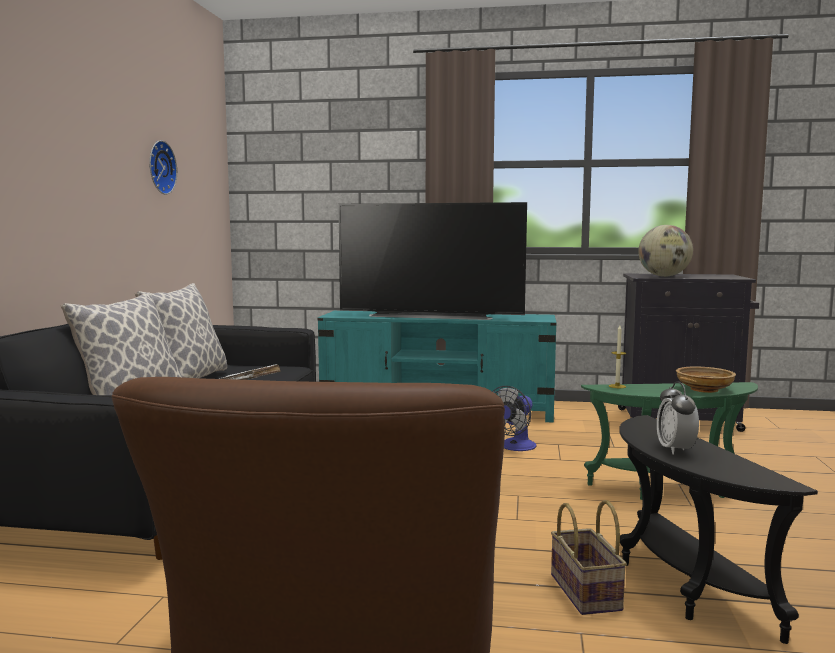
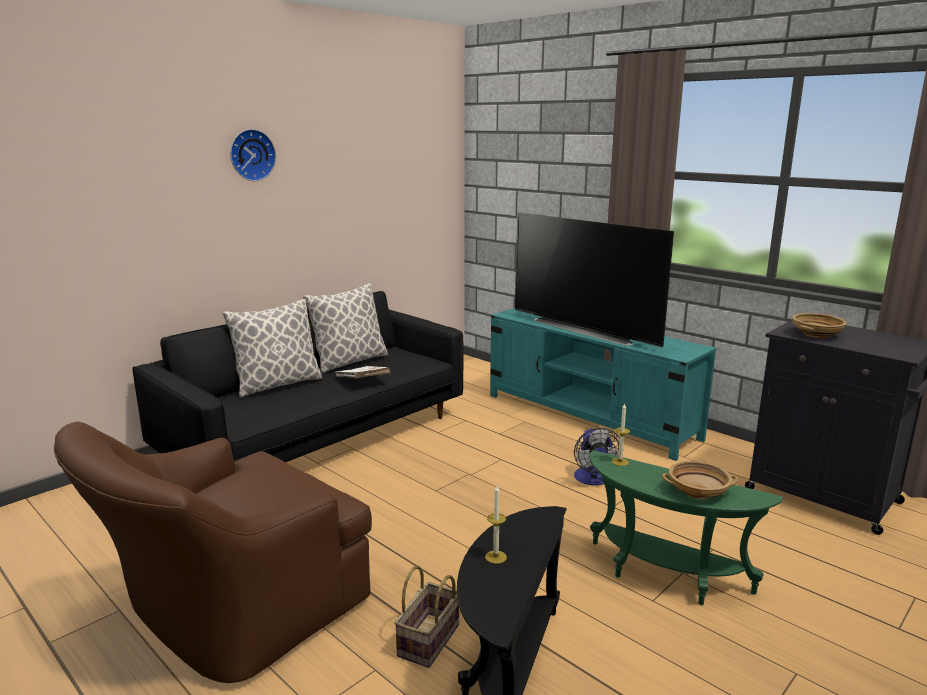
camera: 35 degrees right, 10 degrees up
(159, 167) = (369, 180): wall clock -> wall clock (251, 155)
(514, 447) = (593, 480): fan -> fan turned 75 degrees counterclockwise
(664, 276) = (816, 335): globe -> beige bowl
(675, 450) = (495, 557): alarm clock -> candle

